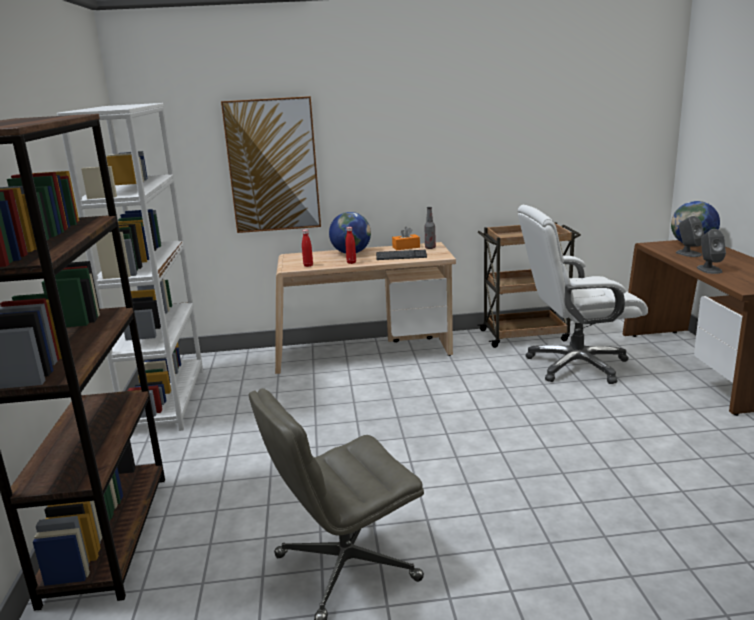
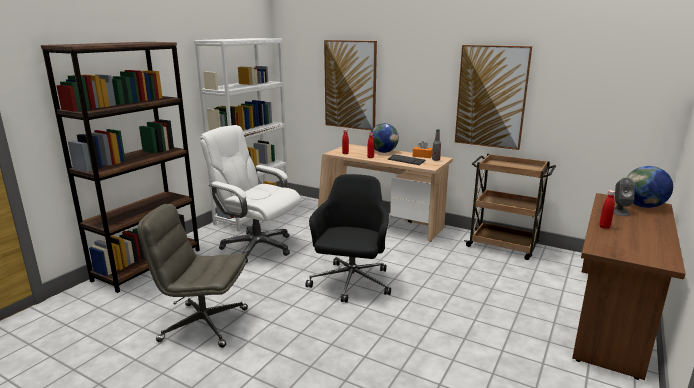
camera: 35 degrees right, 0 degrees up
(442, 433) = (351, 283): none -> black office chair
(479, 155) = (491, 97): none -> picture
(575, 365) = (506, 278): white office chair -> white office chair (257, 246)
(709, 269) = (604, 227): grey speaker -> red bottle

